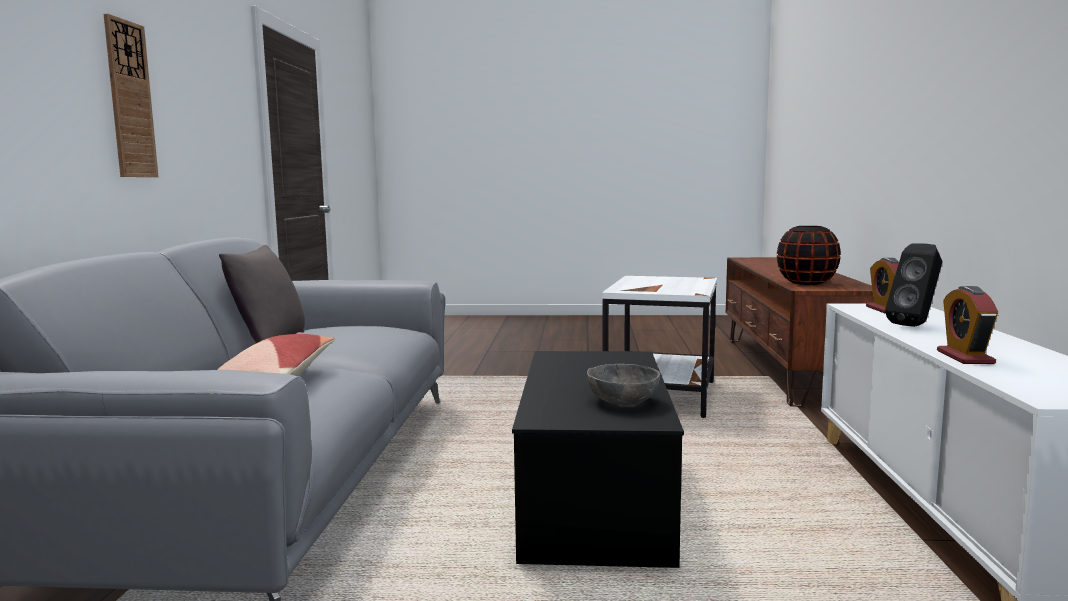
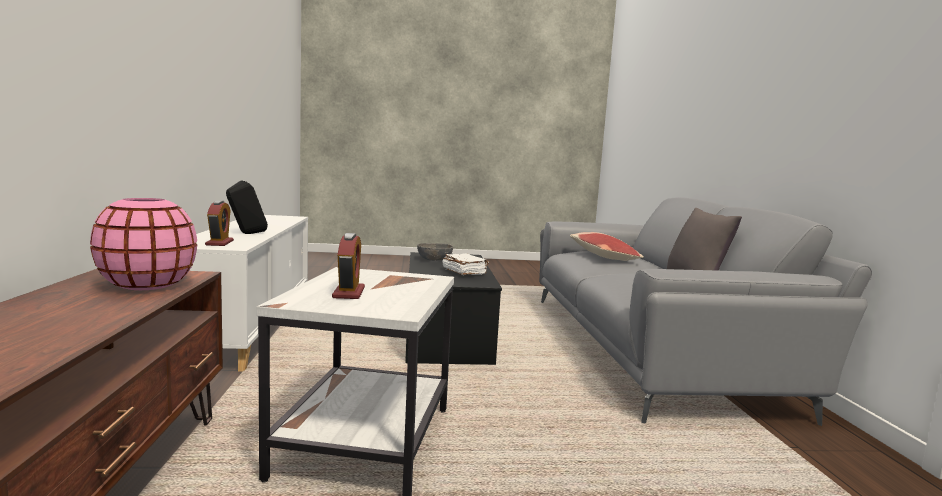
camera: 170 degrees right, 0 degrees up
(130, 100) = (782, 107): wall clock -> none
(573, 372) = (464, 272): none -> white book
(807, 283) = (147, 285): black vase -> pink vase
(965, 357) = (280, 224): alarm clock -> alarm clock (349, 293)

